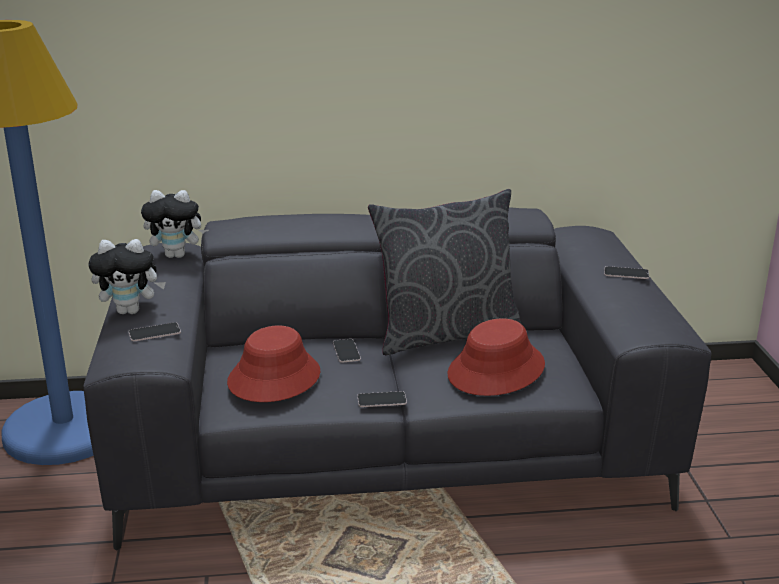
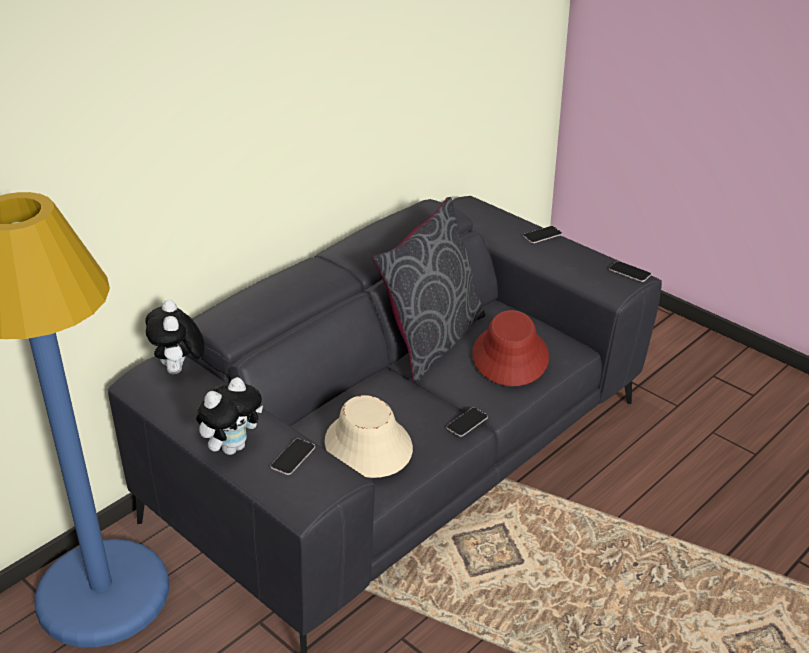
camera: 40 degrees left, 10 degrees up
(177, 255) = (179, 370): plush toy -> plush toy turned 120 degrees clockwise
(274, 378) = (368, 446): red hat -> beige hat
(346, 351) = (384, 393): phone -> phone (629, 272)

